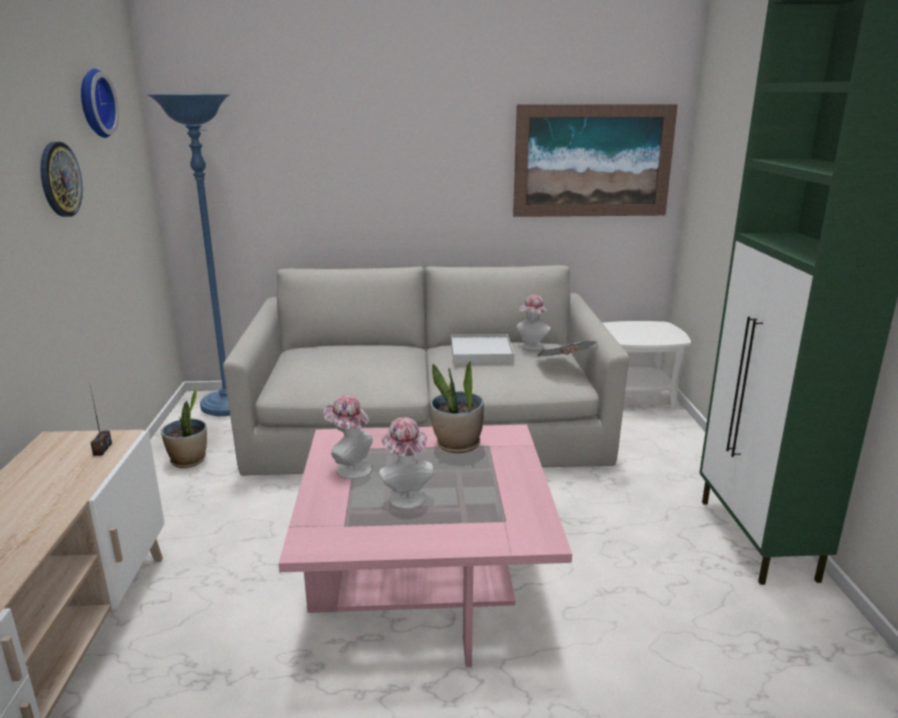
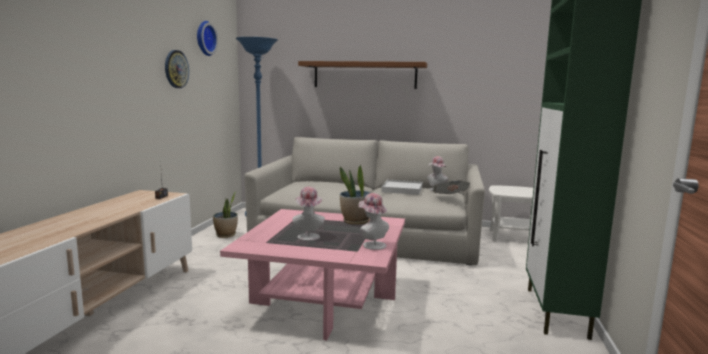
camera: 15 degrees right, 10 degrees down
(349, 468) = (286, 223): hat -> hat (372, 244)
(390, 154) = (364, 75): none -> brown shelf
(593, 161) = (488, 82): picture -> none

